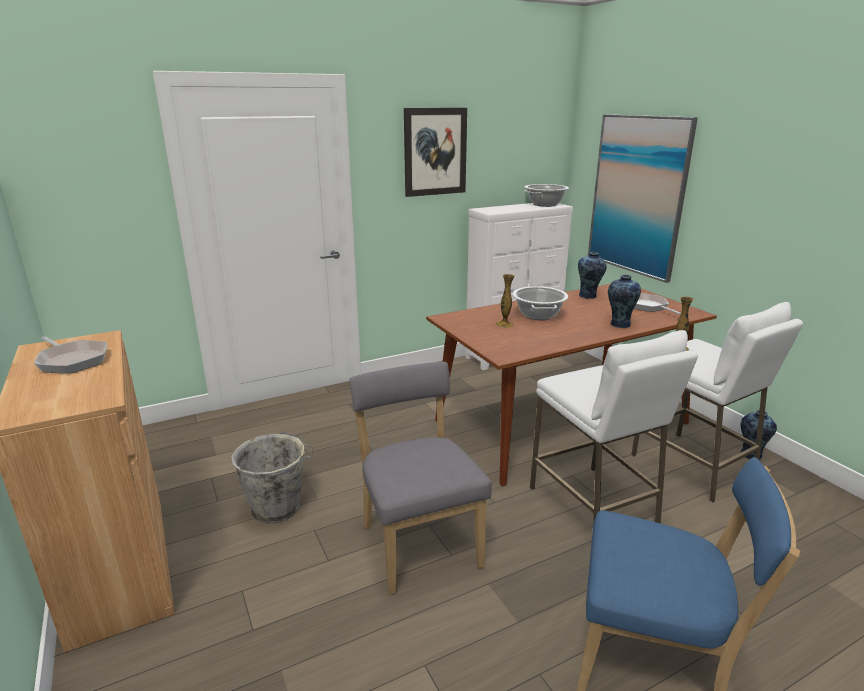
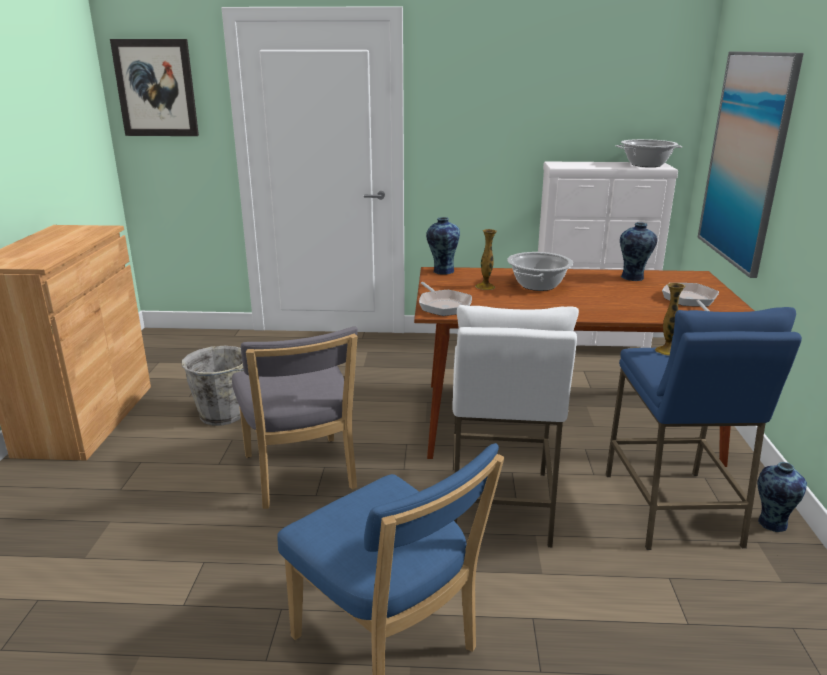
camera: 30 degrees right, 0 degrees up
(72, 360) = (63, 238): frying pan -> frying pan (443, 305)
(418, 541) = (301, 476): grey chair -> grey chair turned 150 degrees clockwise
(435, 152) = (505, 92): picture -> picture (156, 88)
(619, 324) = (616, 310): vase -> vase (442, 271)
(693, 466) = (672, 509): white stool -> blue stool

